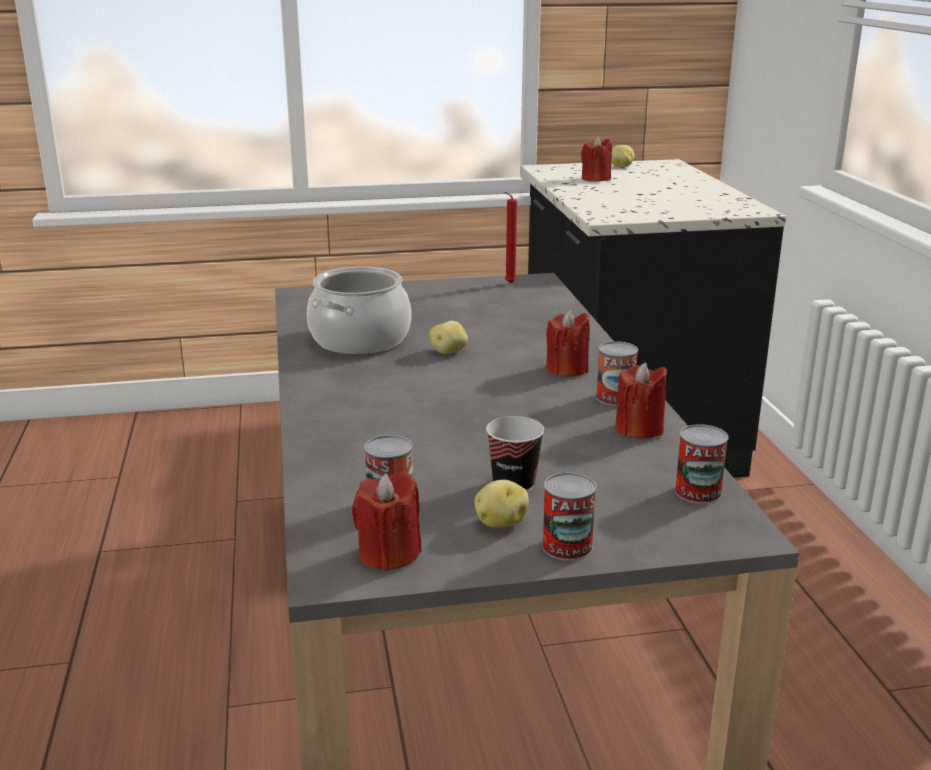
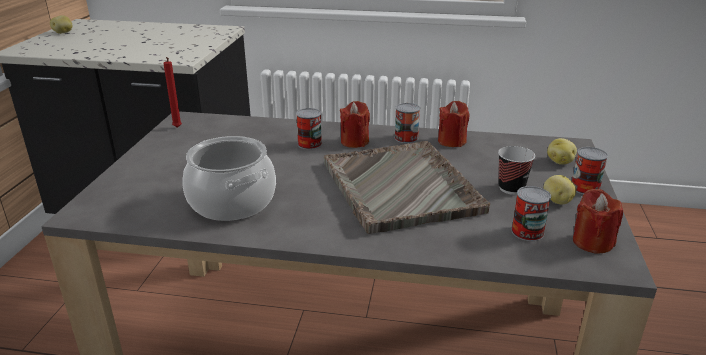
camera: 70 degrees left, 5 degrees up
(449, 352) = (292, 172): potato -> potato (560, 161)
(456, 413) = (400, 188): none -> grey tray
(595, 179) = (83, 44): red candle -> none
(698, 492) = (530, 144): can -> can (309, 144)

